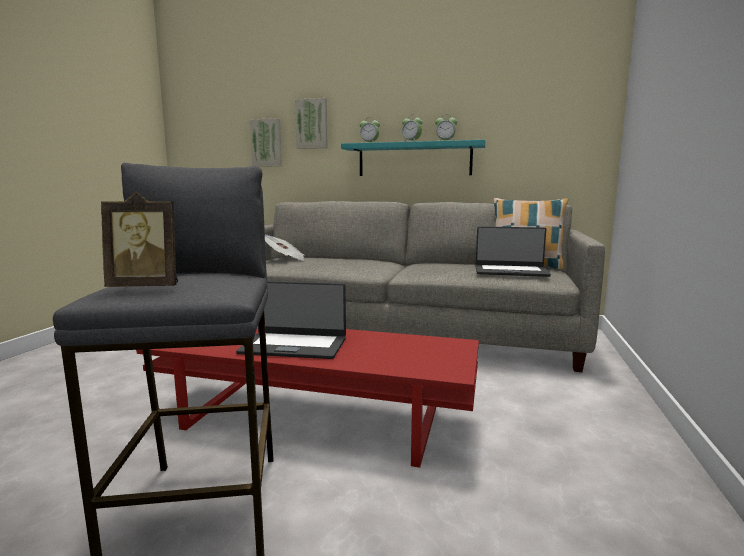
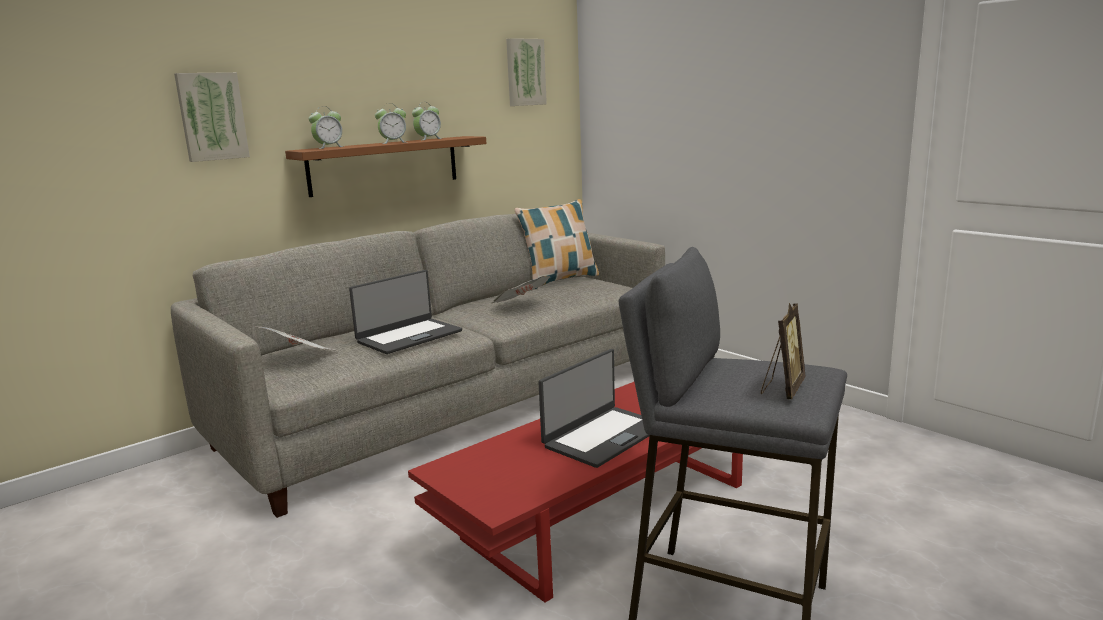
camera: 55 degrees left, 5 degrees up
(267, 143) = (117, 155): picture -> picture (525, 72)
(414, 160) = (384, 165): turquoise shelf -> brown shelf
(444, 268) = (521, 305): none -> newspaper
(510, 271) = (581, 290): laptop -> laptop (408, 336)

